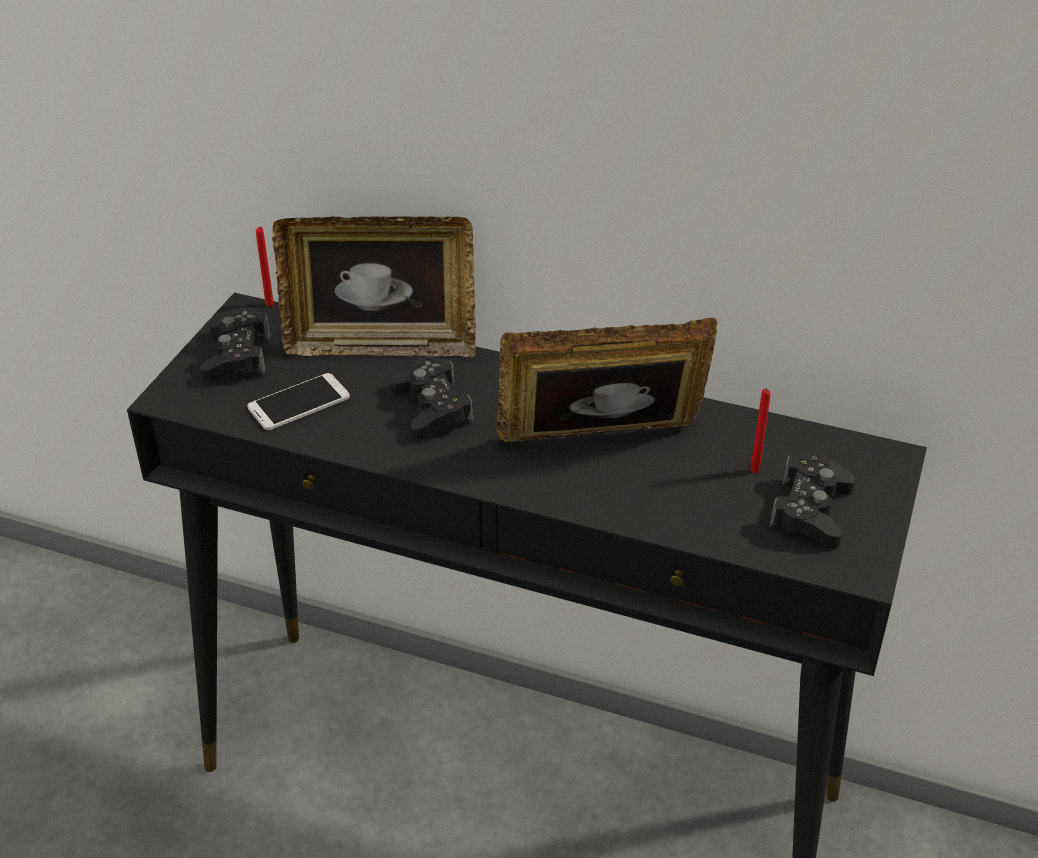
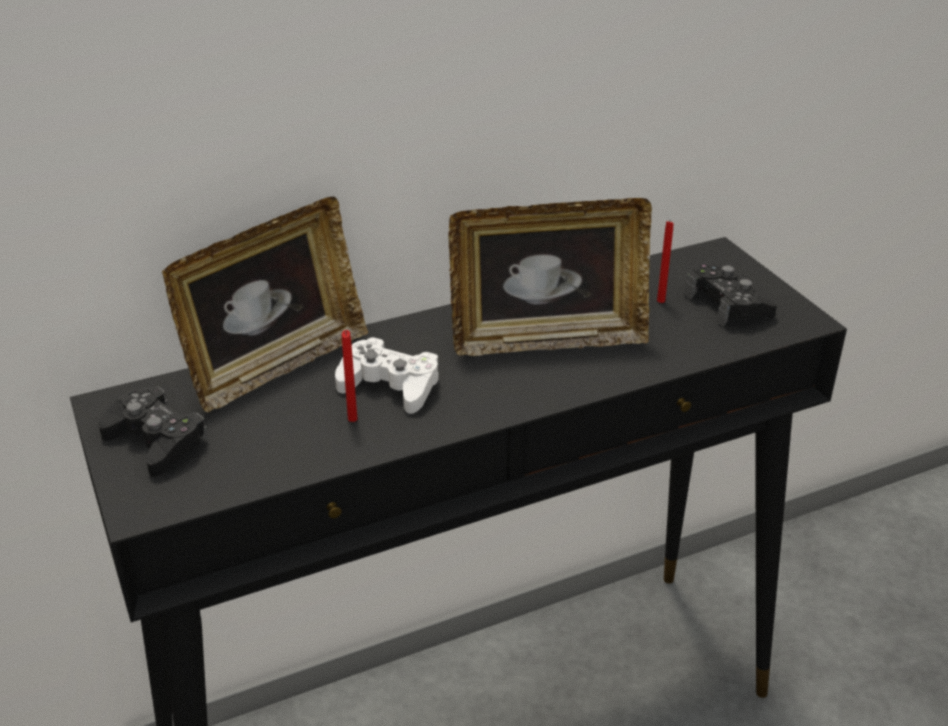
camera: 45 degrees left, 5 degrees down
(269, 304) = (122, 388): red candle -> red candle (352, 419)
(299, 402) = (273, 442): phone -> none
(431, 408) = (390, 385): black game controller -> white game controller
(601, 445) = (547, 340): picture frame -> picture frame turned 135 degrees counterclockwise

